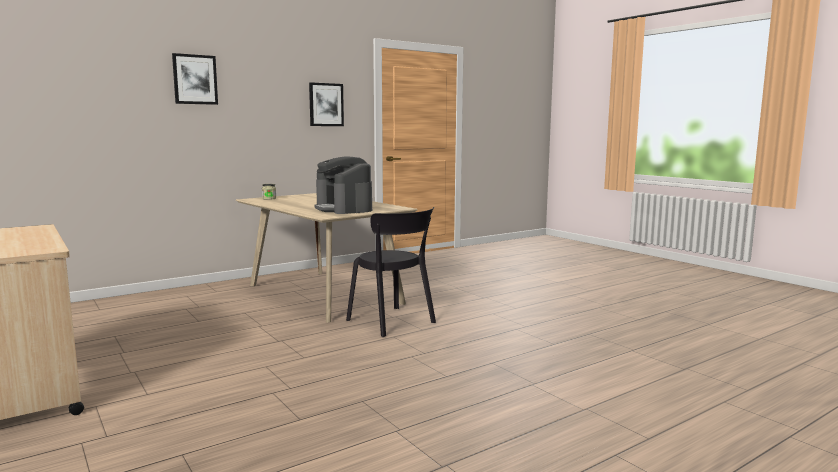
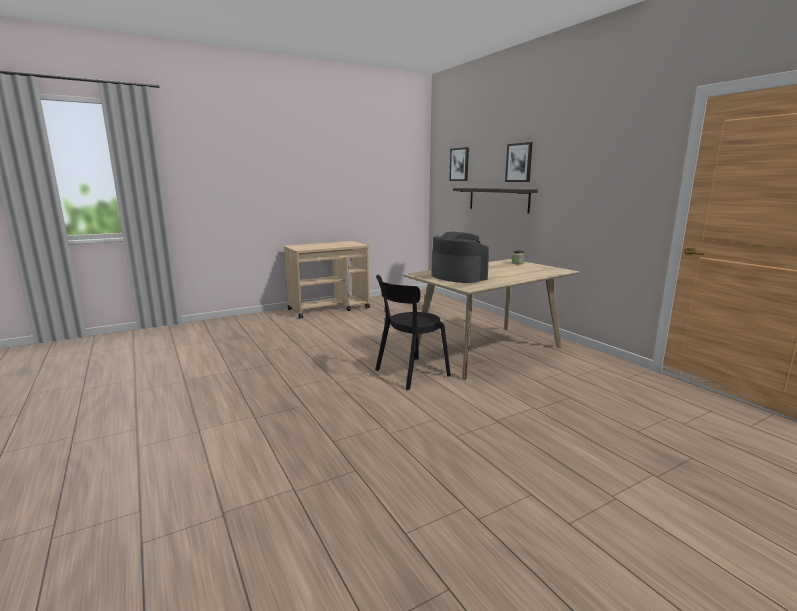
camera: 95 degrees right, 5 degrees up
(161, 128) = (498, 199): none -> shelf
(326, 104) = (618, 179): picture -> picture (459, 164)
(344, 209) = (458, 276): coffee machine -> coffee machine turned 75 degrees clockwise

